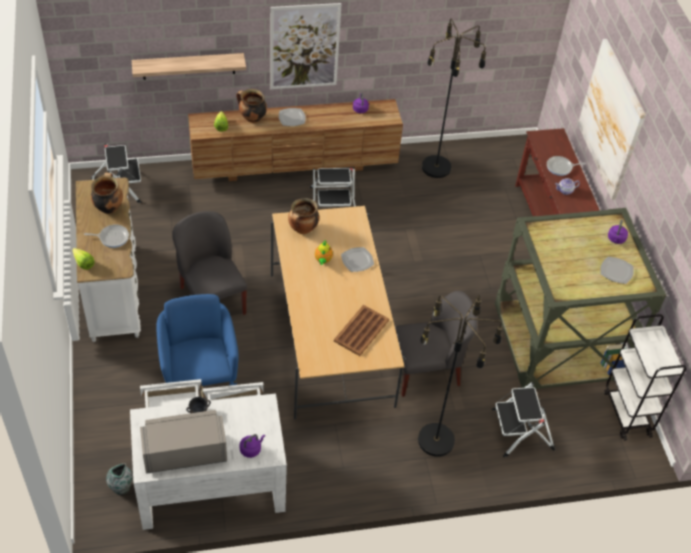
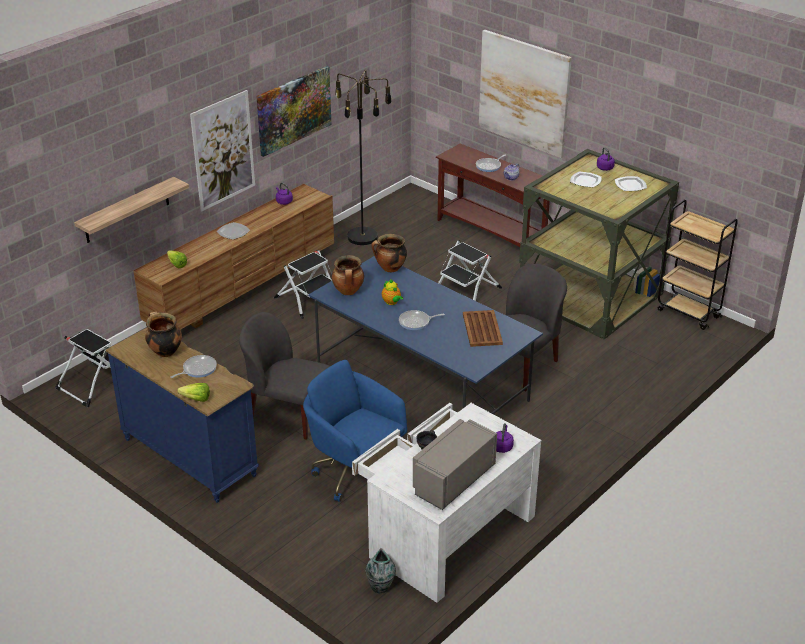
camera: 35 degrees left, 15 degrees down
(114, 291) = (189, 457): white dresser -> blue dresser
(252, 118) = (198, 247): cooking pot -> cooking pot (390, 269)
(319, 291) = (416, 322): none -> frying pan
(330, 338) = (422, 386): beige dining table -> blue dining table
(357, 260) = (418, 289): plate -> plate (585, 180)
(396, 34) = (294, 110): none -> picture
(436, 440) = (585, 403): floor lamp -> none
(522, 431) = (635, 363): step ladder -> step ladder (468, 289)
(627, 414) = (689, 314): white cart -> brown cart

